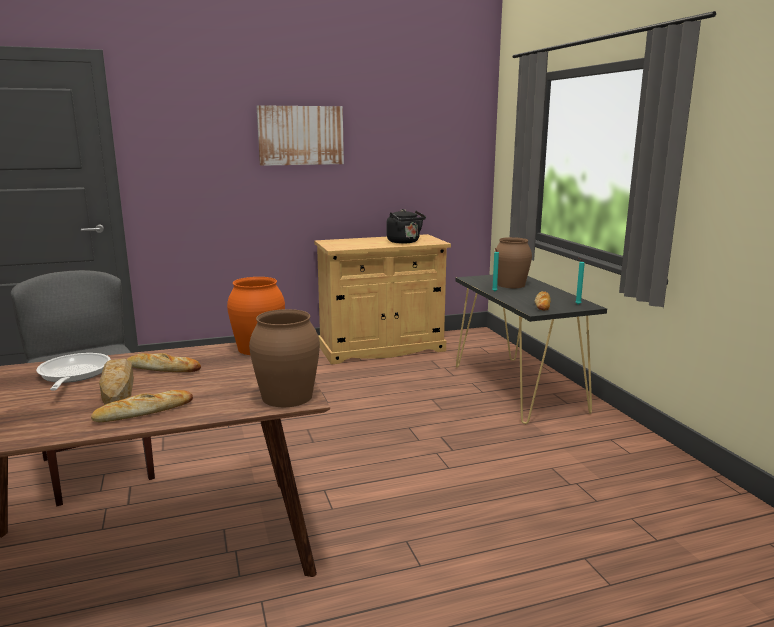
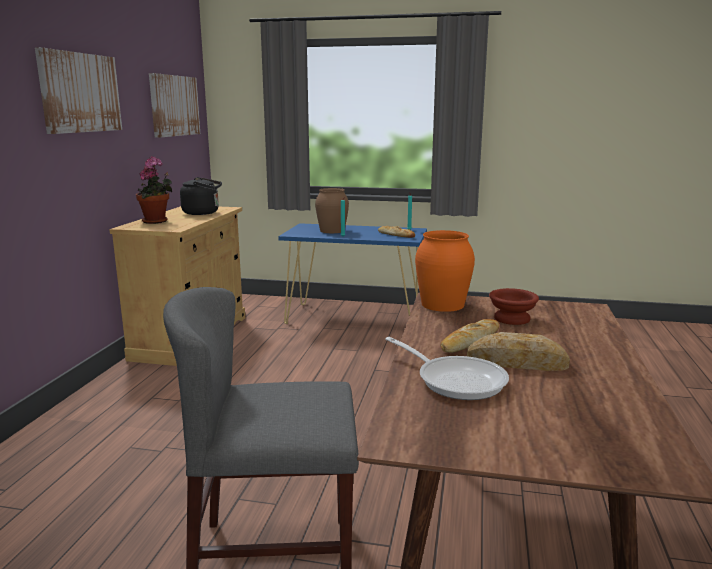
camera: 60 degrees left, 0 degrees up
(73, 375) = (455, 380): frying pan -> frying pan turned 150 degrees counterclockwise
(144, 411) = (592, 356): bread -> none
(235, 375) = (513, 319): none -> brown bowl
(286, 396) = (579, 311): brown vase -> none
(353, 241) = (157, 221): none -> potted plant
(433, 143) = (174, 106): none -> picture
(518, 388) = (355, 318): black console table -> blue console table

